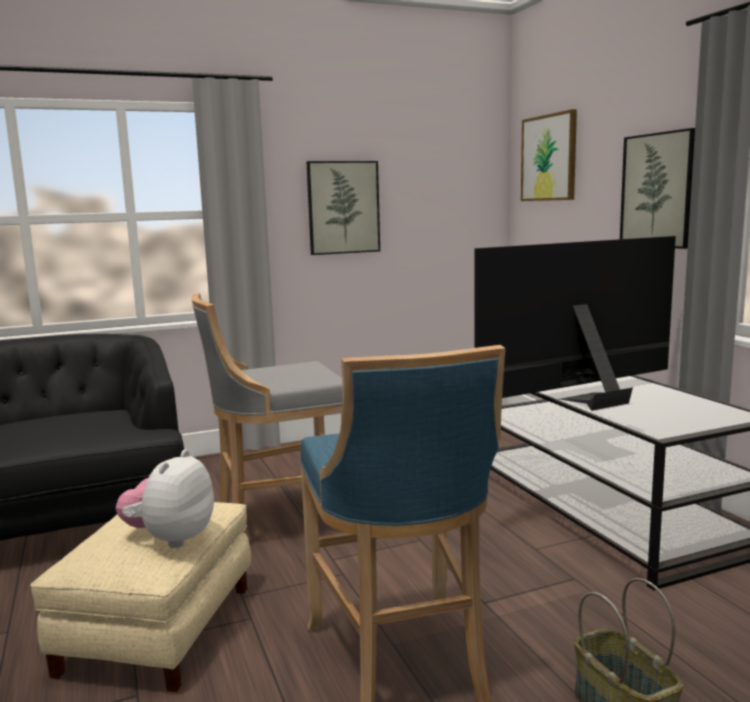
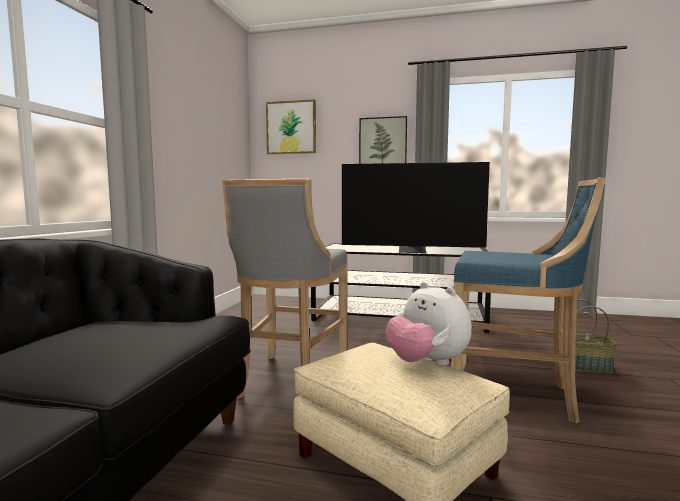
camera: 55 degrees left, 5 degrees down
(343, 207) = (182, 139): picture -> none
(586, 399) = (412, 251): television -> television turned 90 degrees counterclockwise

